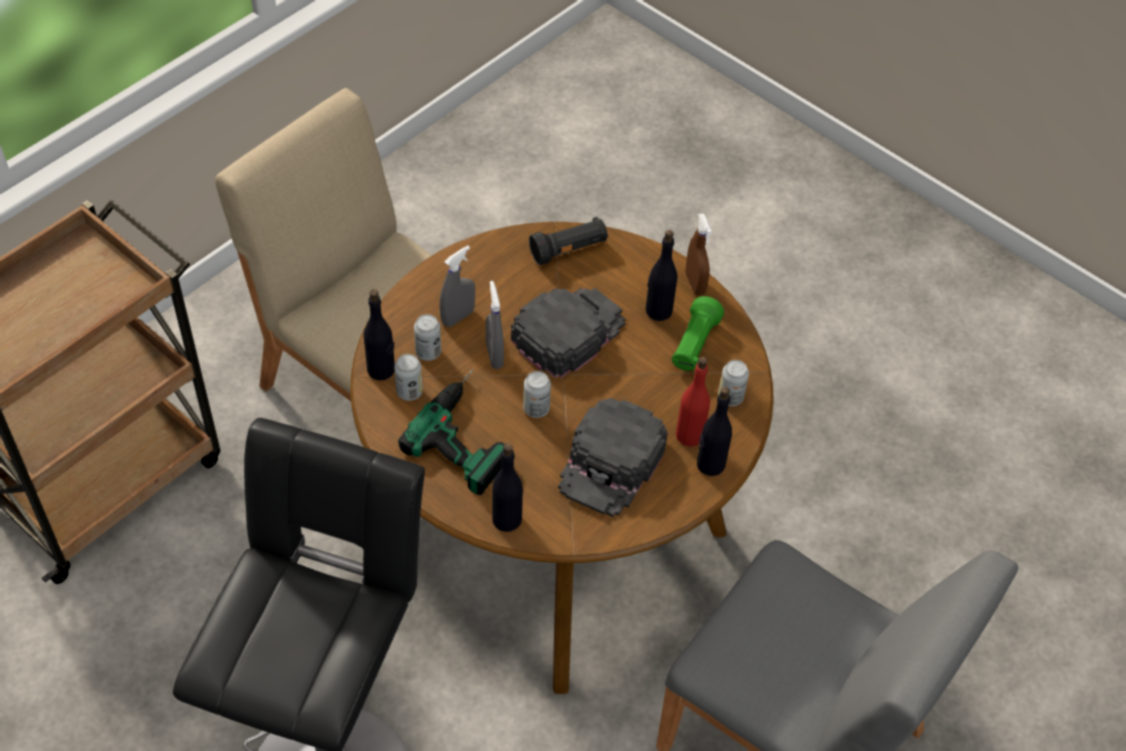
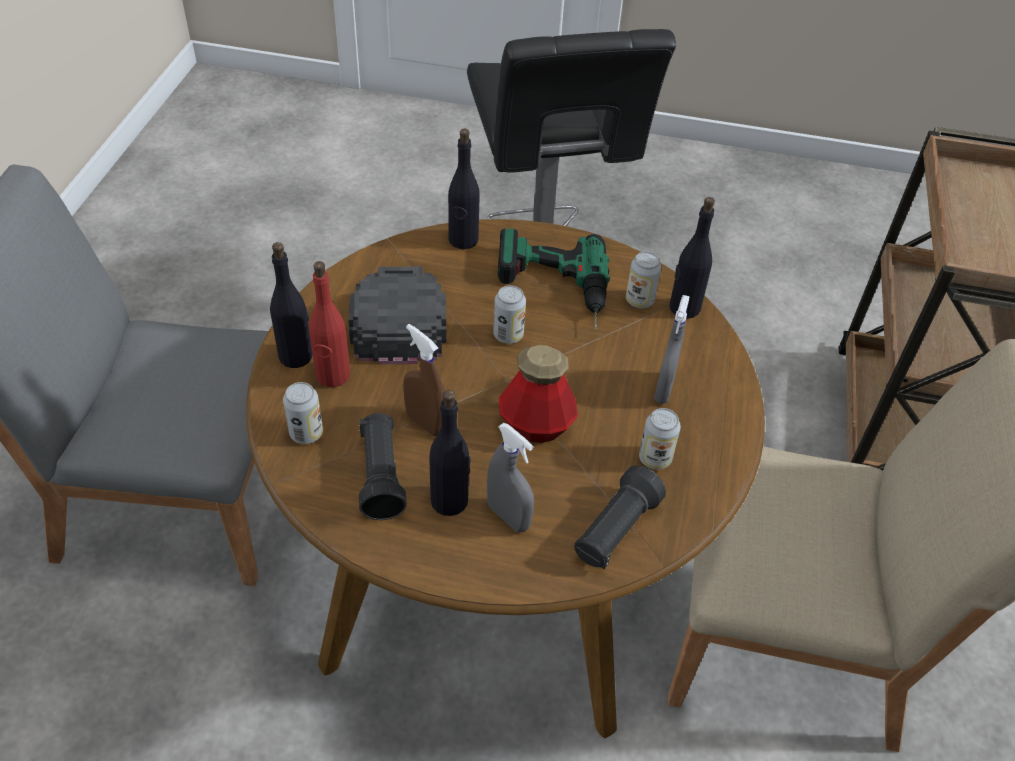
camera: 150 degrees right, 5 degrees down
(428, 352) = (658, 342): can -> can (655, 458)
(494, 356) = (591, 367): grey spray bottle -> grey spray bottle (508, 516)
(568, 332) = (536, 426): black cap -> bottle
(694, 345) = (381, 476): green flashlight -> black flashlight
(695, 284) = (425, 562): brown spray bottle -> brown spray bottle (425, 423)

